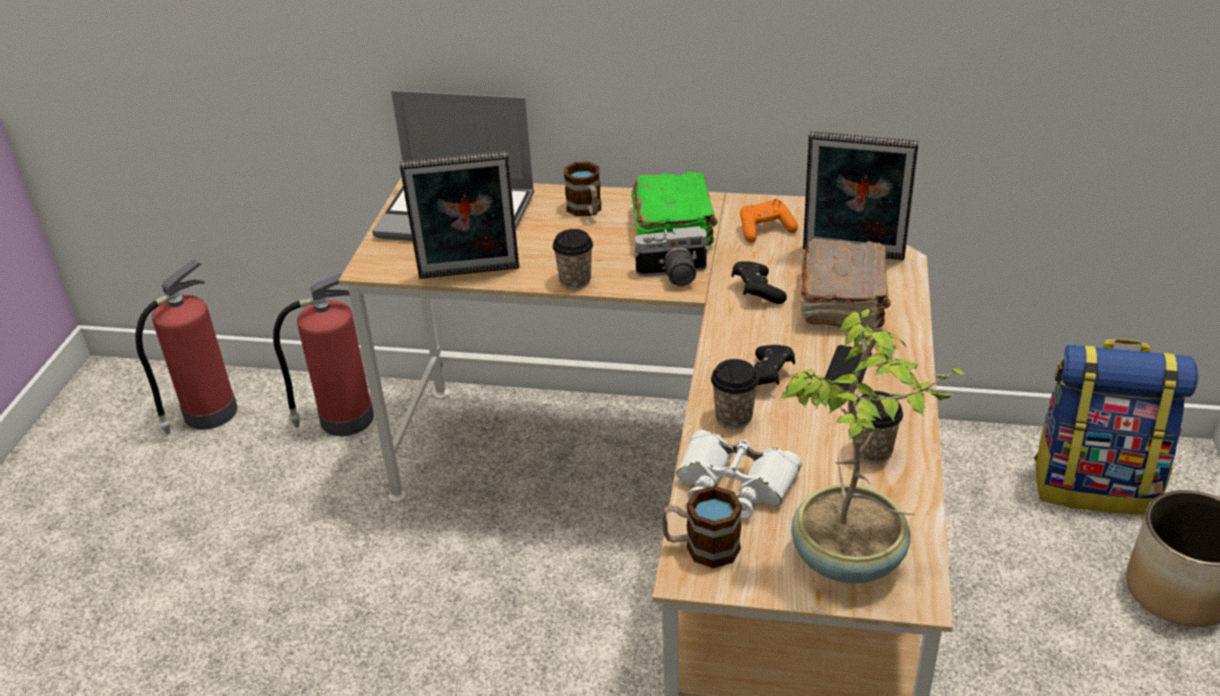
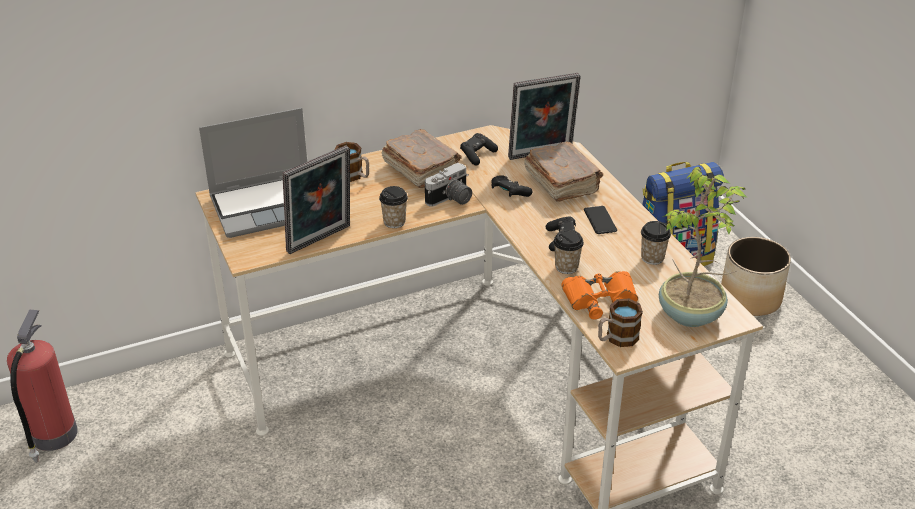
camera: 35 degrees left, 0 degrees up
(343, 419) = (171, 397): fire extinguisher -> none
(674, 227) = (421, 170): green book -> brown book
(734, 483) = (601, 300): white binoculars -> orange binoculars
(765, 230) = (477, 155): orange game controller -> black game controller

